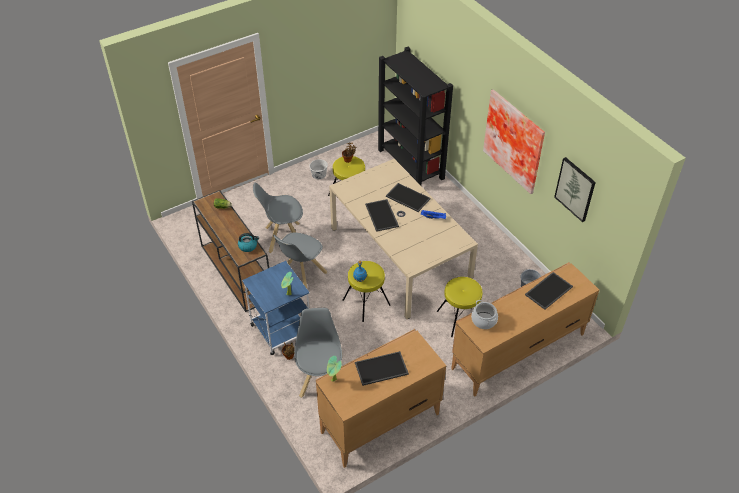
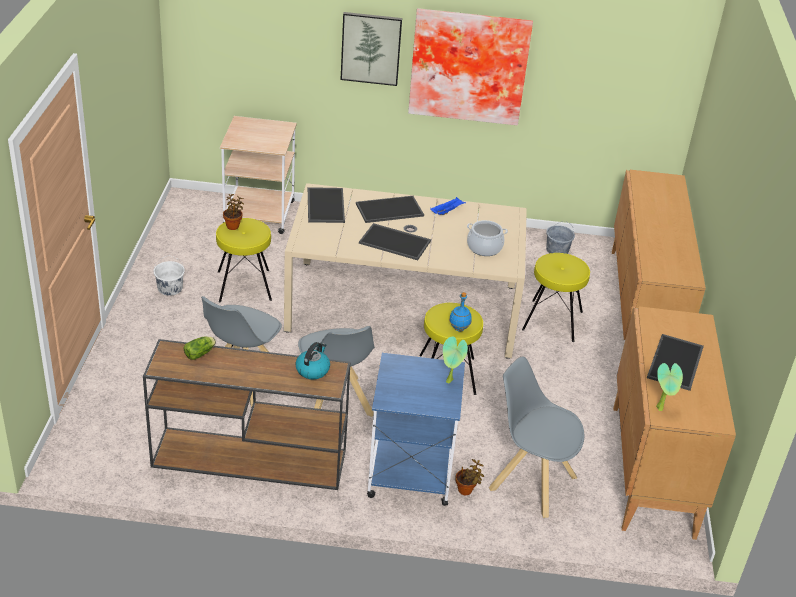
camera: 55 degrees left, 10 degrees down
(411, 164) = (260, 214): black bookcase -> beige cart
(484, 320) = (657, 262): cooking pot -> cooking pot (484, 247)
(548, 290) = (654, 201): tray -> tray (324, 205)
(575, 189) = (595, 74): picture -> picture (371, 48)

